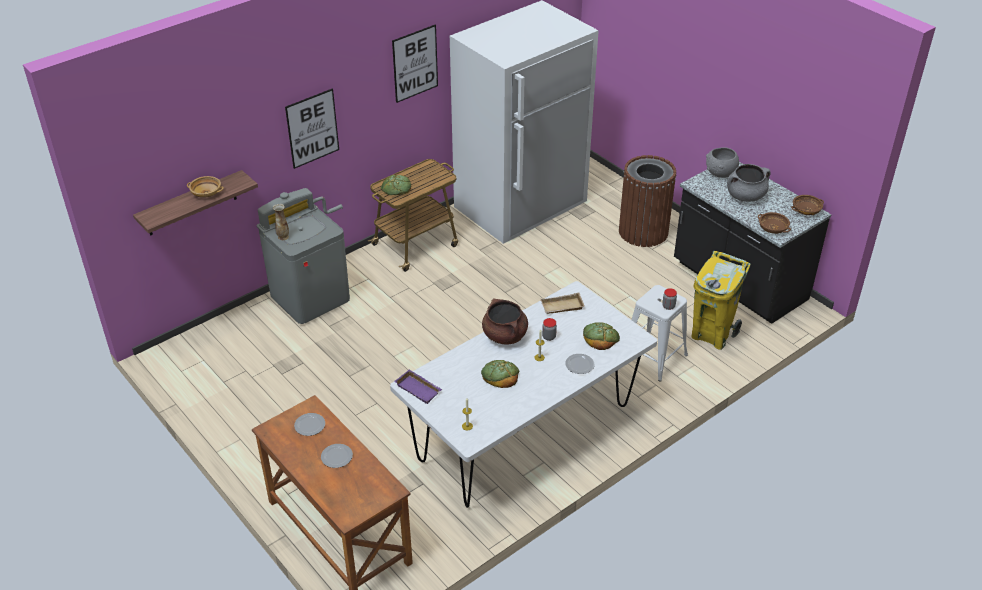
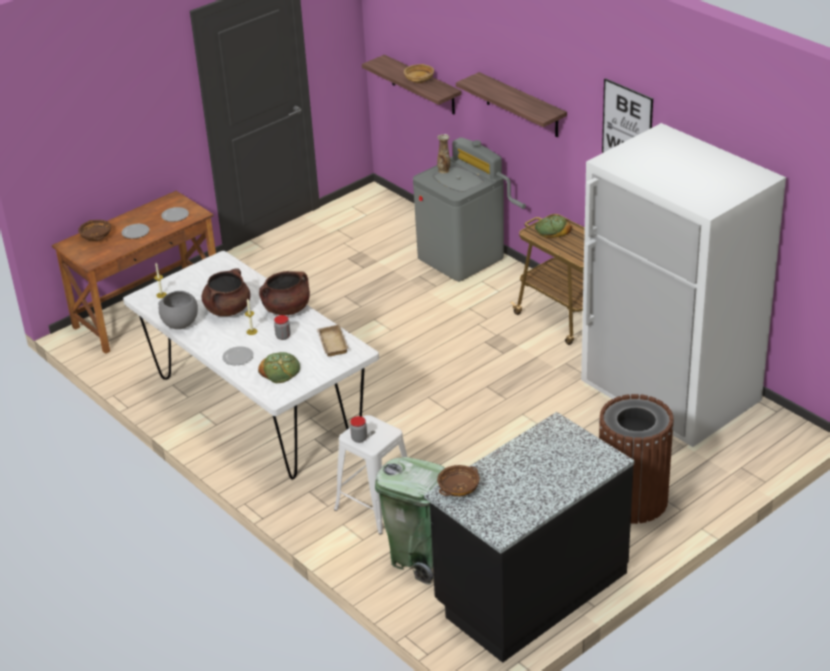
camera: 90 degrees right, 5 degrees down
(312, 128) = (522, 105): picture -> shelf
(419, 389) = (214, 266): purple tray -> none
(500, 375) = (228, 309): bread -> brown cooking pot
(712, 334) = (420, 558): yellow trash can -> green trash can
(720, 173) = (586, 448): grey bowl -> grey bowl (180, 322)
(745, 196) = (534, 468): grey cooking pot -> none
(806, 211) = (505, 524): brown bowl -> brown bowl (96, 237)

